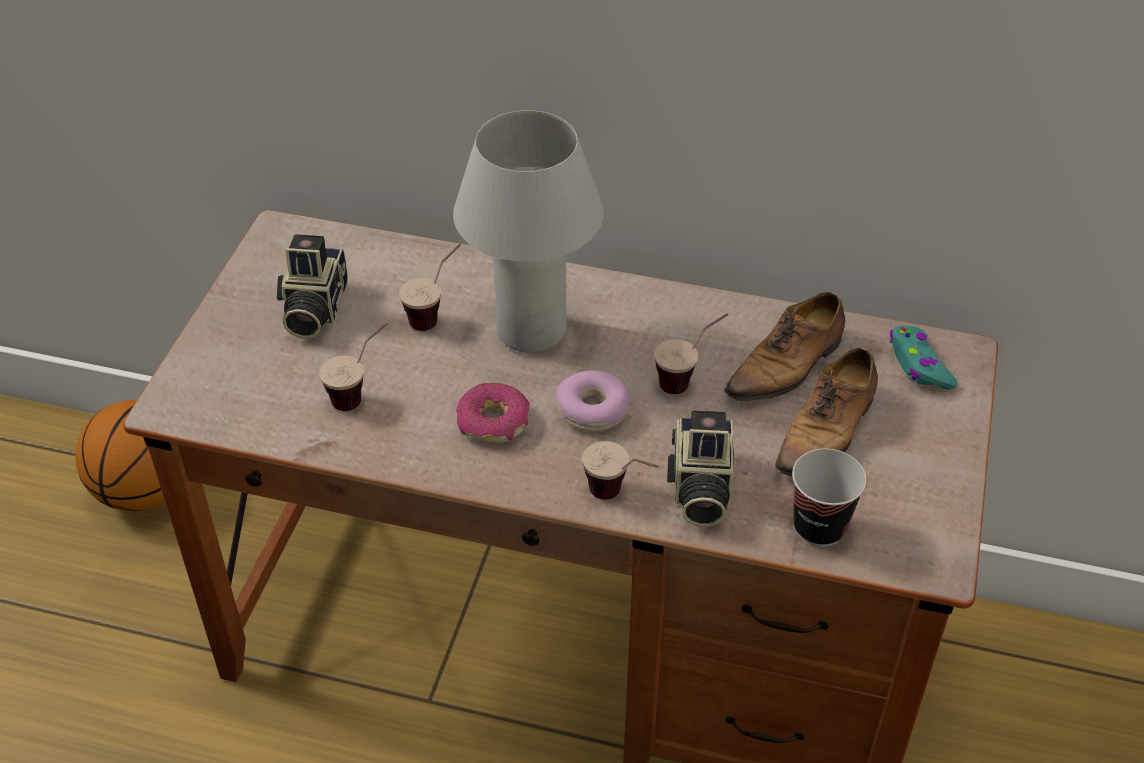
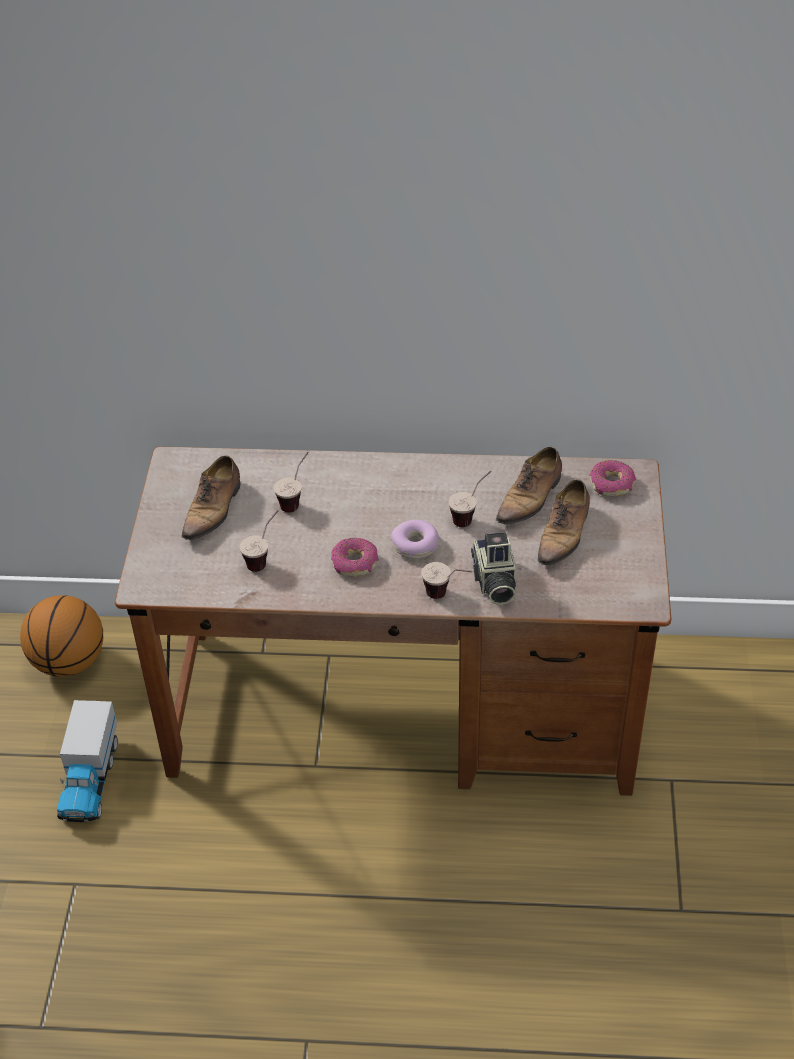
camera: 10 degrees left, 0 degrees up
(119, 661) = (90, 779): none -> toy truck
(312, 309) = (213, 509): camera -> shoe
(531, 331) = (362, 501): white table lamp -> none
(819, 527) = (571, 593): cup -> none
(918, 365) = (612, 484): turquoise game controller -> donut

